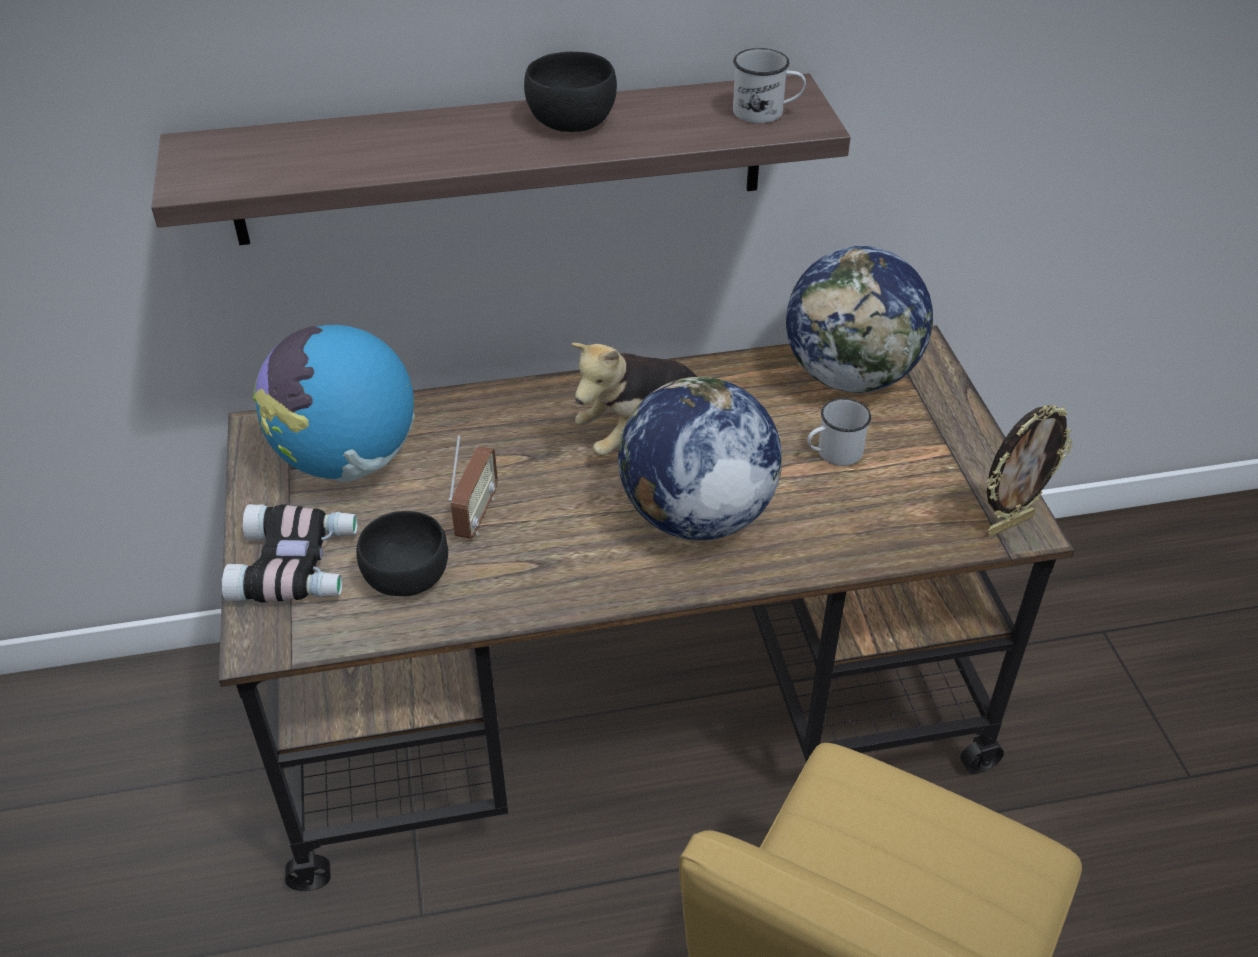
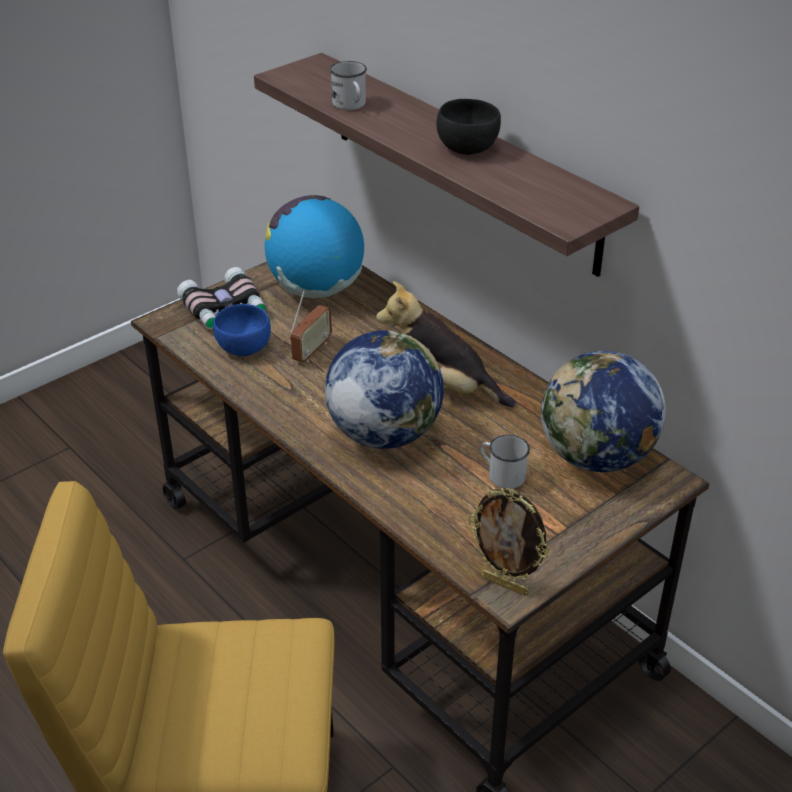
camera: 60 degrees right, 5 degrees down
(408, 577) = (244, 347): black bowl -> blue bowl
(476, 515) = (312, 351): radio -> radio turned 45 degrees counterclockwise
(766, 112) = (560, 204): white mug -> white mug (351, 105)

